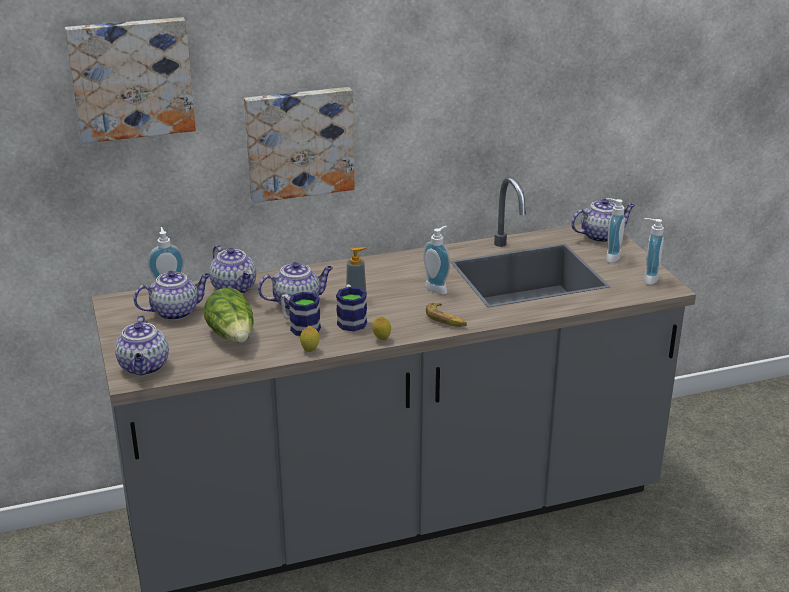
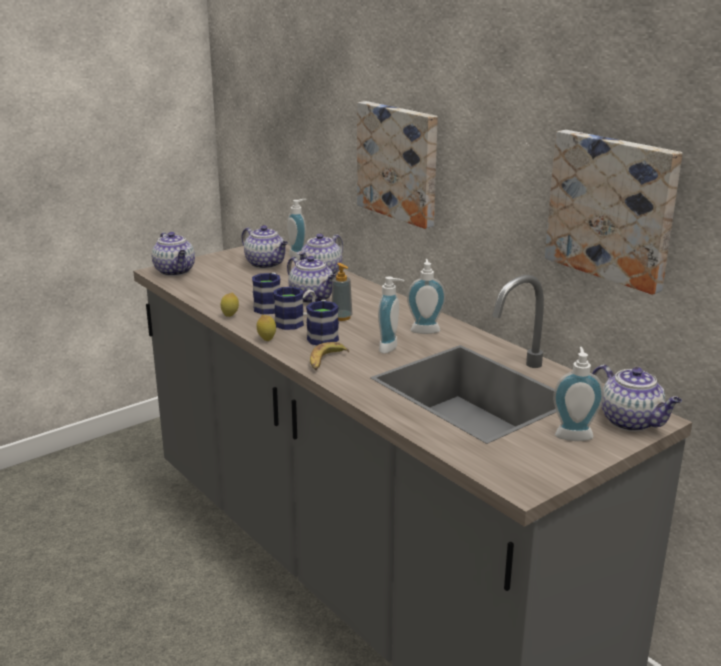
camera: 70 degrees right, 5 degrees down
(131, 78) = (306, 61): picture -> picture (613, 208)
(144, 367) = (175, 271): teapot -> teapot turned 90 degrees counterclockwise
(233, 336) = (239, 287): lettuce -> none
(393, 312) = (323, 336): none -> mug
(647, 278) = (536, 467): soap dispenser -> soap dispenser (425, 329)

